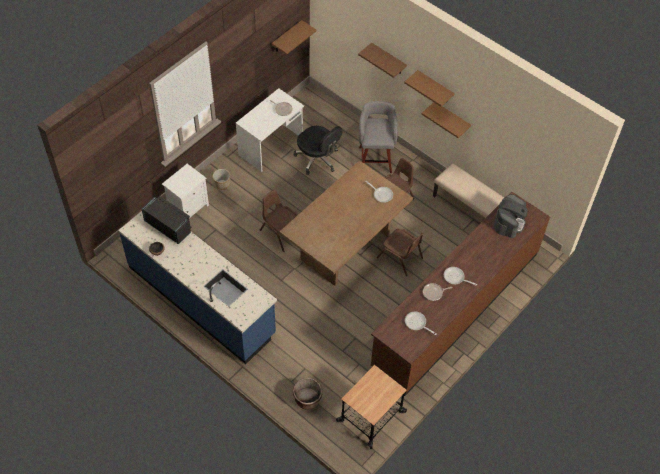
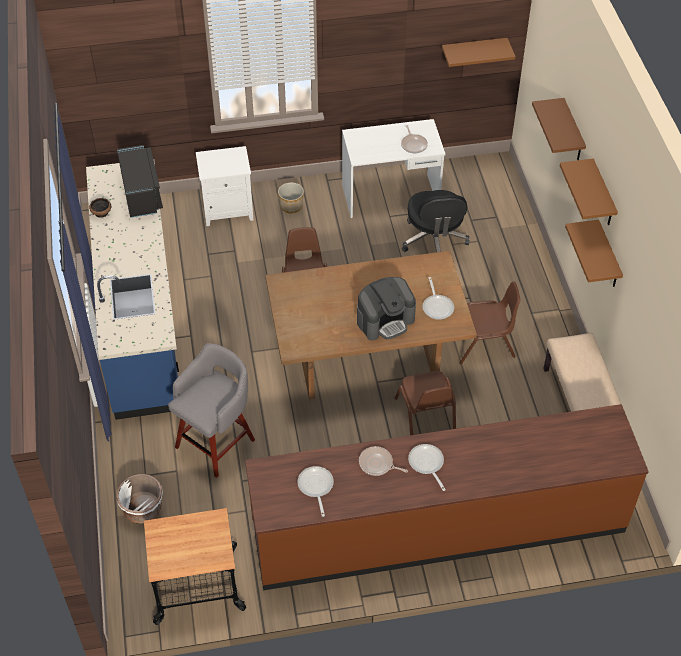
camera: 40 degrees right, 5 degrees down
(307, 399) = (142, 509): brown planter -> white planter
(375, 158) = (509, 281): grey stool -> grey stool (217, 442)
(509, 222) = (576, 441): coffee machine -> coffee machine (385, 320)

